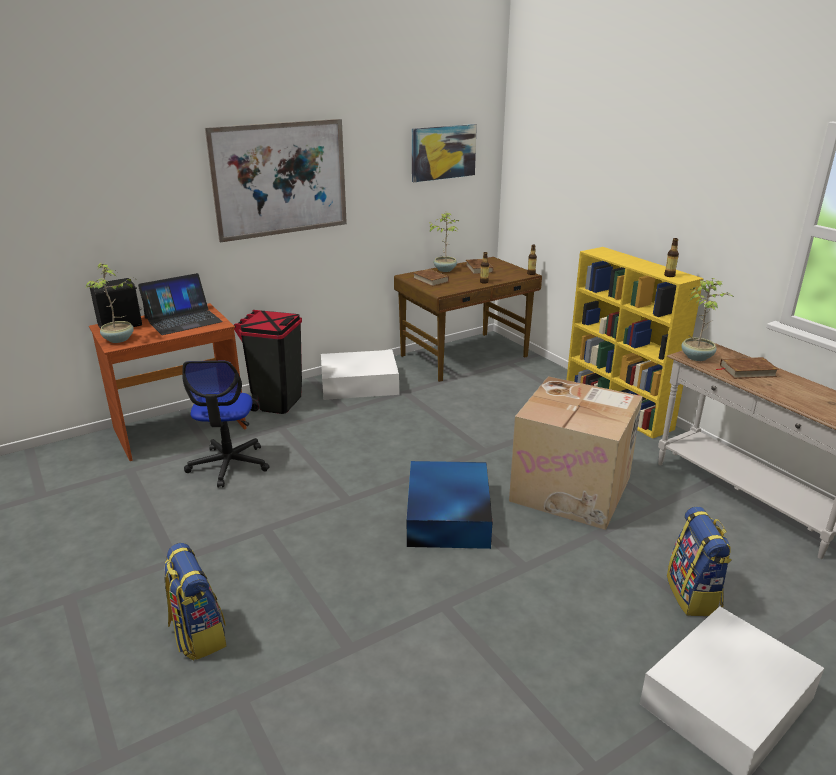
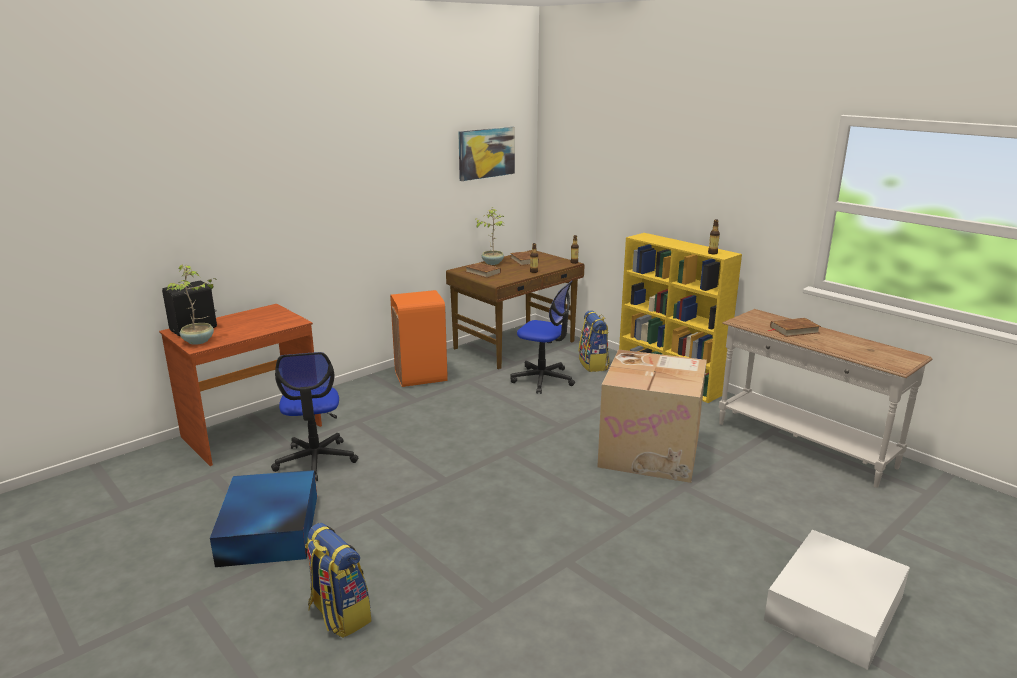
camera: 10 degrees left, 5 degrees down
(183, 320) = (256, 320): laptop -> none
(277, 402) = (344, 399): black trash can -> none
(280, 179) = (342, 180): picture -> none
(358, 383) = (420, 376): white storage box -> orange trash can
(447, 516) = (545, 485): blue storage box -> blue storage box (268, 530)
(482, 397) = (543, 379): none -> office chair
(693, 595) = (782, 528): backpack -> backpack (594, 364)
(697, 357) = (748, 322): potted plant -> none

